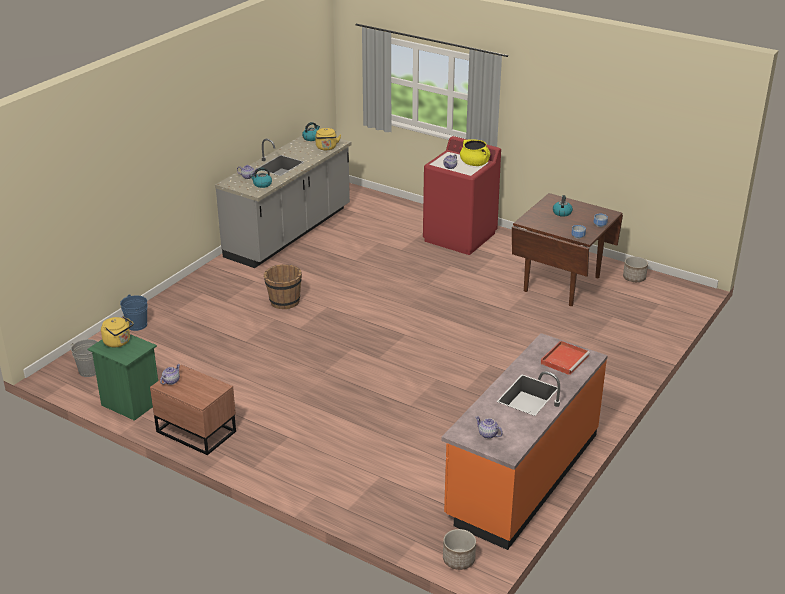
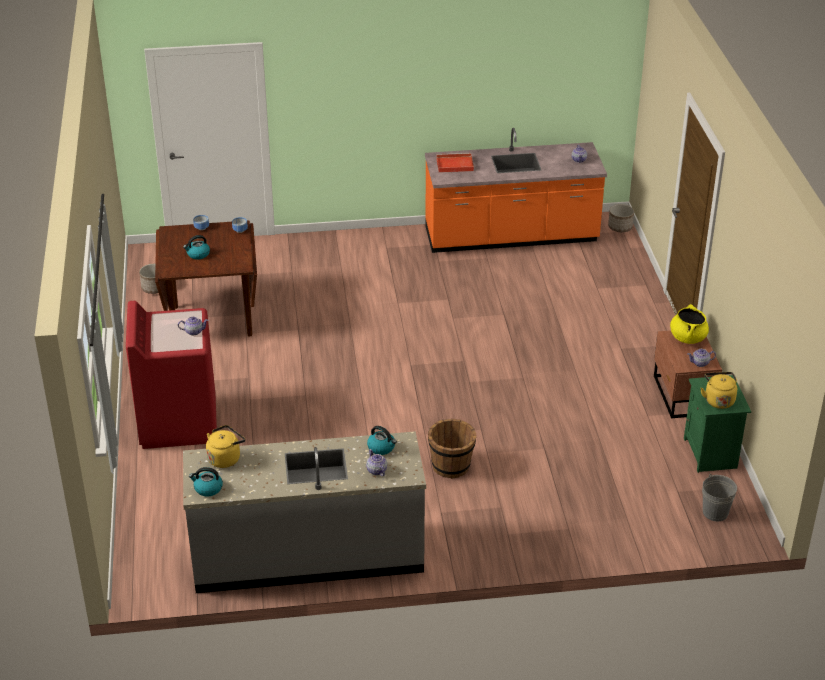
camera: 130 degrees left, 5 degrees up
(137, 325) = (618, 537): blue bucket -> none
(474, 163) = (166, 320): yellow cooking pot -> yellow cooking pot (687, 338)

